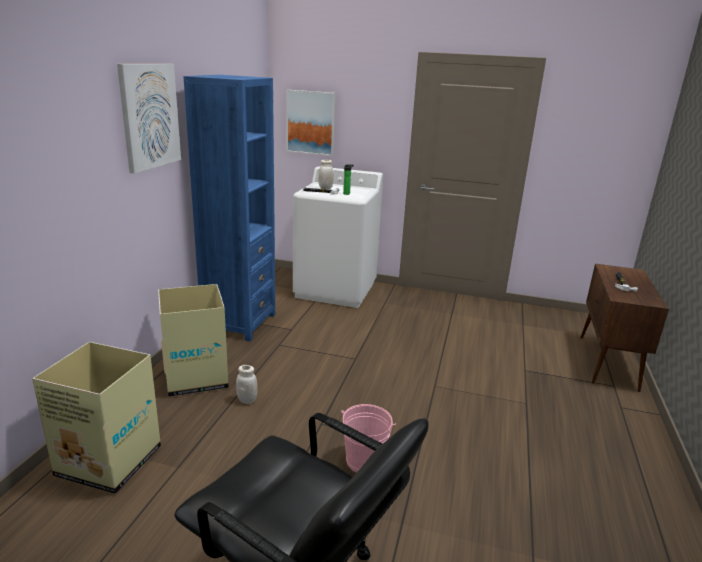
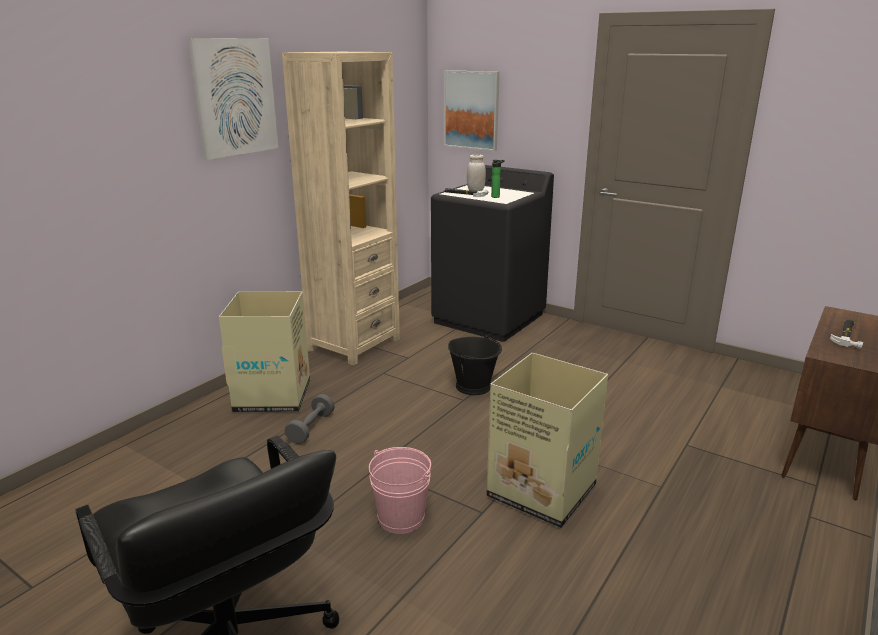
camera: 20 degrees right, 0 degrees up
(108, 461) = (137, 466): cardboard box -> cardboard box (540, 490)
(239, 323) = (354, 344): blue bookcase -> beige bookcase
(247, 400) = (311, 428): white jar -> grey dumbbell
(336, 290) = (489, 318): white washing machine -> black washing machine
(356, 346) = (473, 386): none -> black bucket

